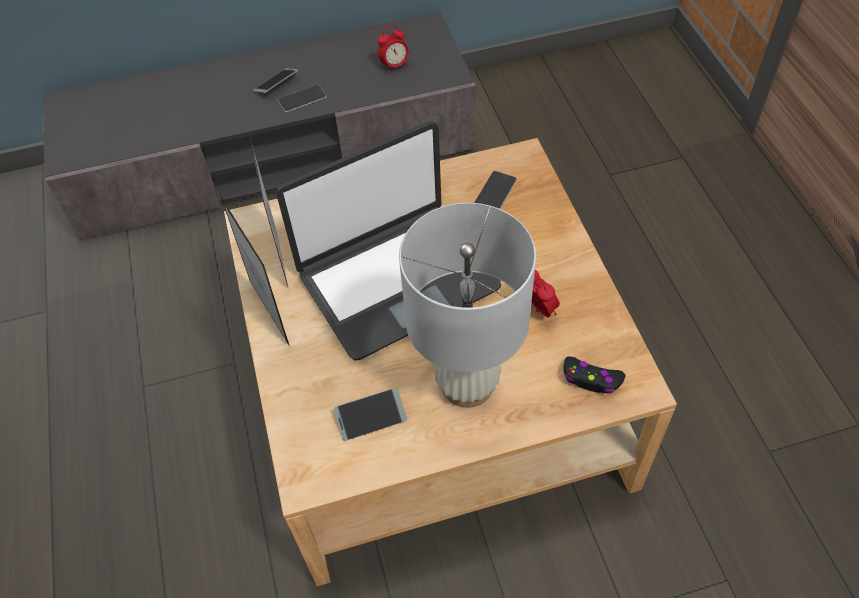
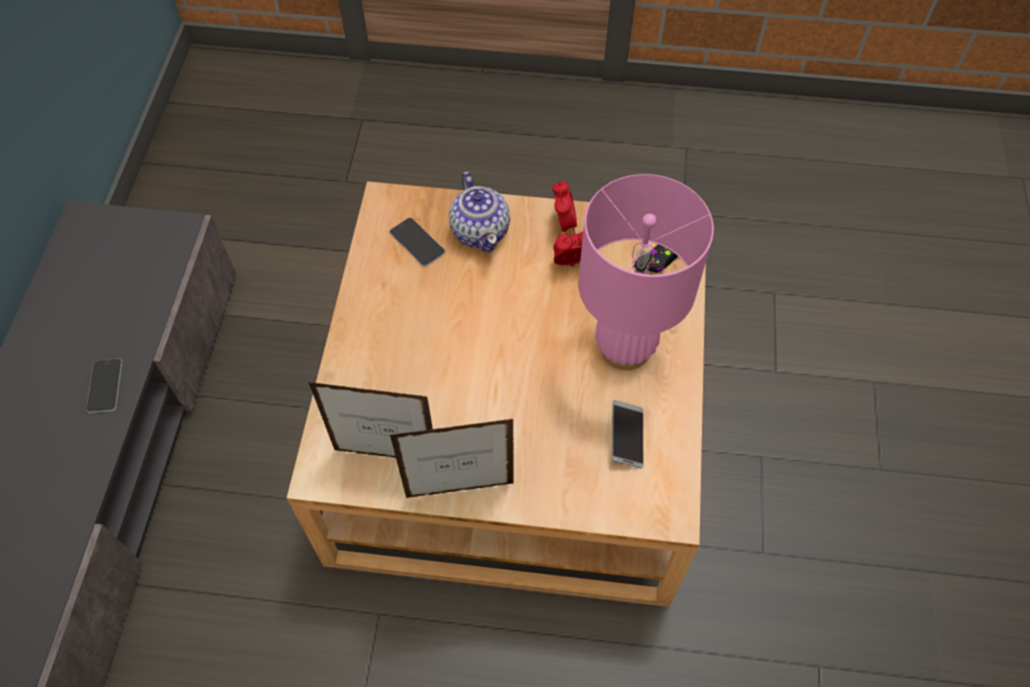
camera: 70 degrees left, 5 degrees up
(276, 84) = (58, 406): phone -> none
(394, 65) = (123, 275): alarm clock -> alarm clock (564, 224)
(397, 279) = (478, 361): laptop -> none
(466, 384) = (624, 348): white table lamp -> pink table lamp
(533, 230) = (480, 231): none -> teapot

